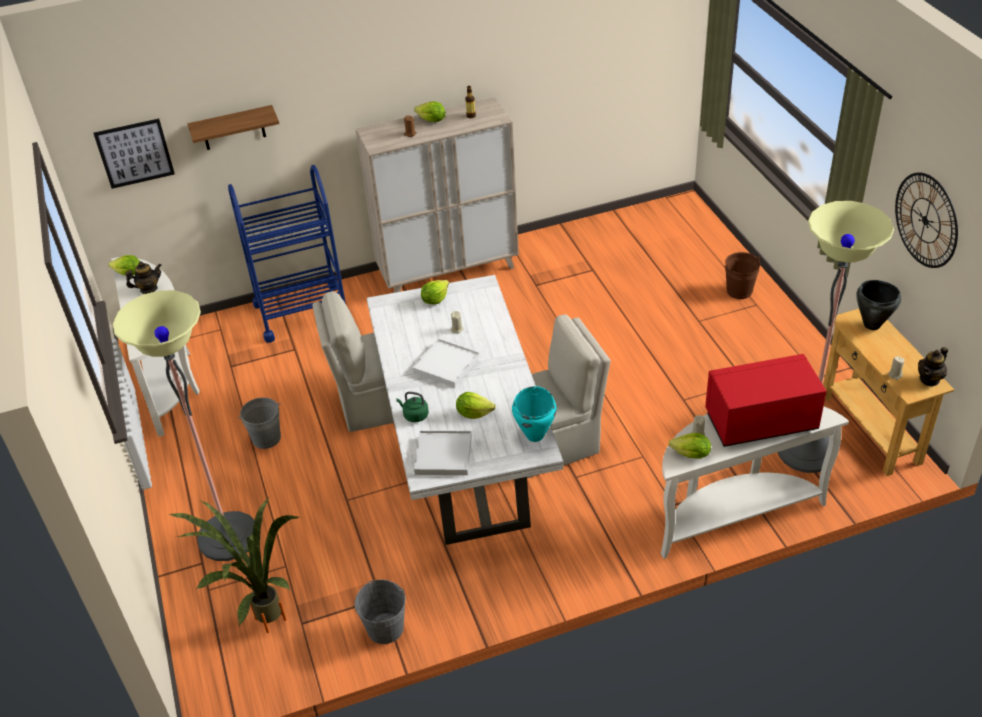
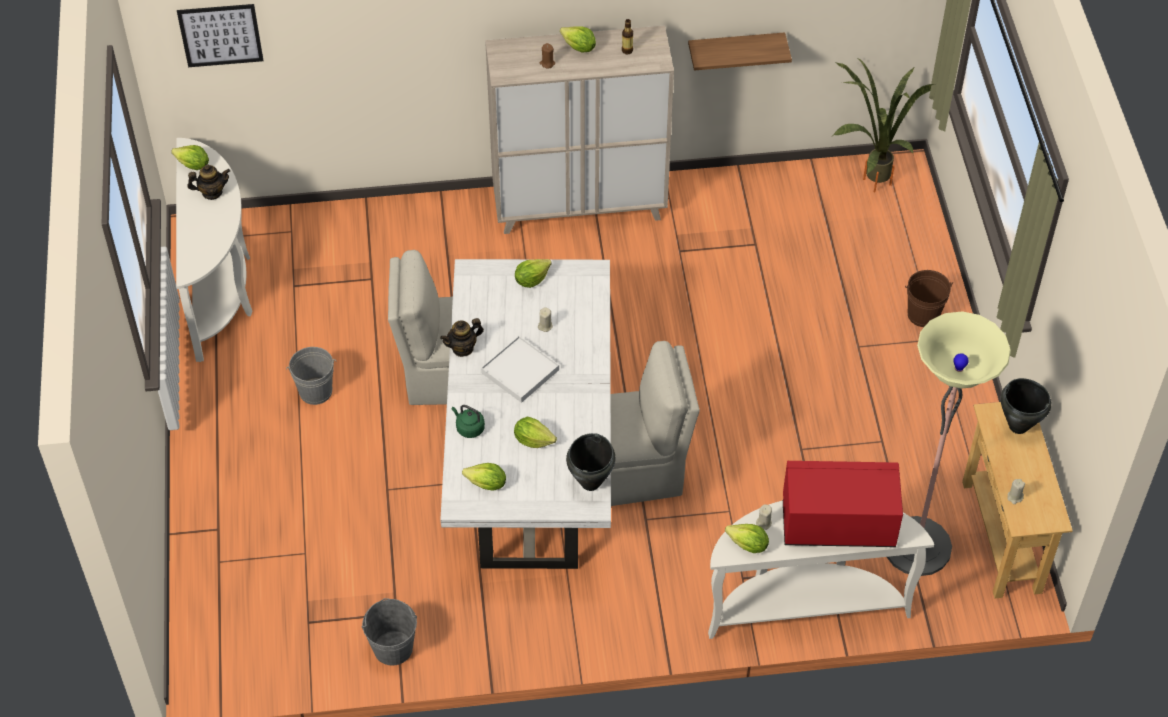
camera: 10 degrees right, 10 degrees up
(228, 537) = (251, 504): floor lamp -> none
(233, 128) = (339, 22): shelf -> shelf (735, 50)
(261, 623) = (267, 612): potted plant -> potted plant (868, 183)
(302, 312) = (391, 228): blue cart -> none
(443, 455) = (487, 484): white tray -> lettuce
(535, 435) = (591, 482): turquoise cooking pot -> black cooking pot
(925, 220) = (1079, 340): wall clock -> none
(929, 379) = (1050, 512): teapot -> teapot (463, 348)

